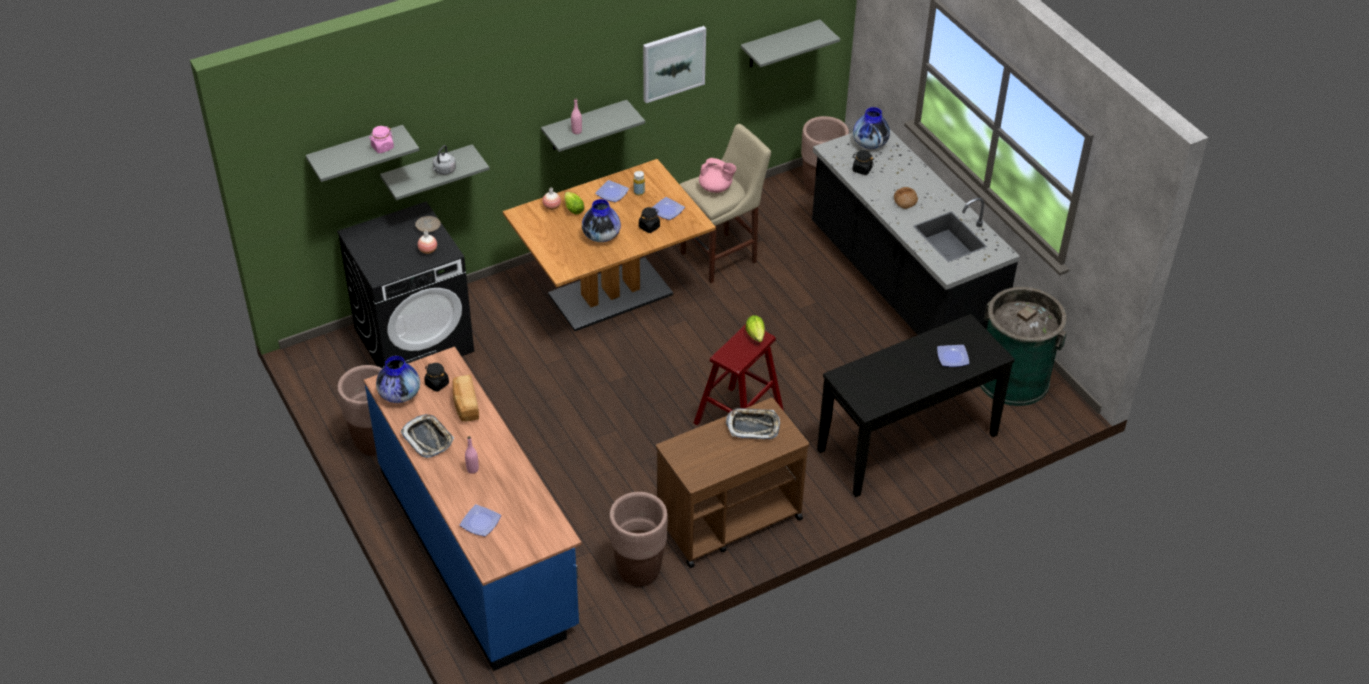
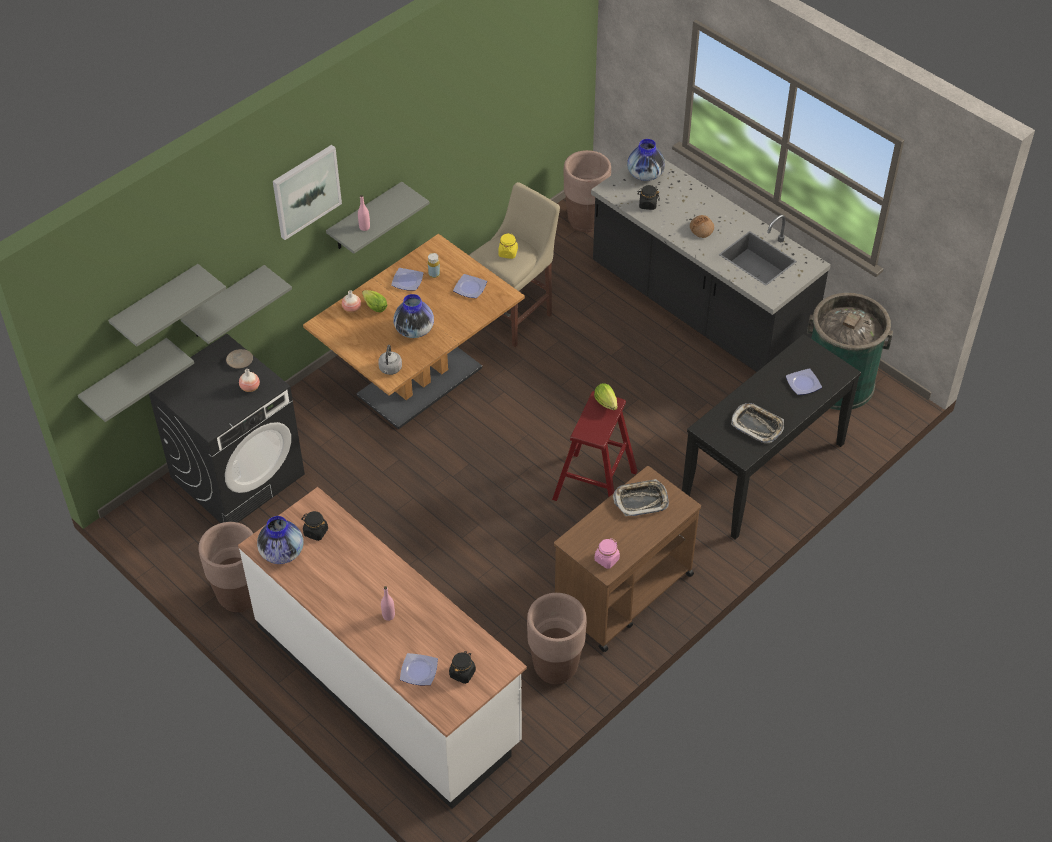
camera: 15 degrees left, 5 degrees up
(382, 147) = (187, 294): pink jar -> pink jar (606, 559)
(428, 438) = (330, 593): tray -> tray (757, 425)
(444, 171) = (246, 301): grey kettle -> grey kettle (390, 369)
(465, 406) = (354, 549): bread -> none
(478, 548) = (388, 684): blue counter -> white counter
(649, 227) = (458, 310): black jar -> black jar (462, 673)
(673, 63) = (440, 134): picture -> picture (306, 191)
(716, 188) = (508, 253): pink teapot -> yellow jar
(779, 44) = (533, 90): grey shelf -> grey shelf (126, 377)

